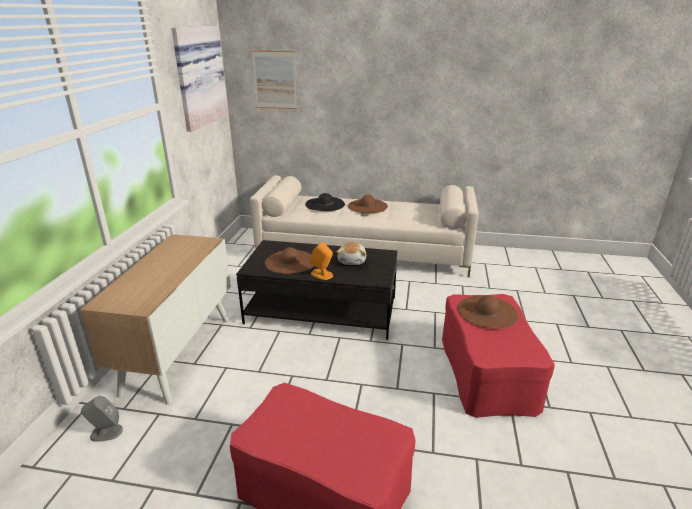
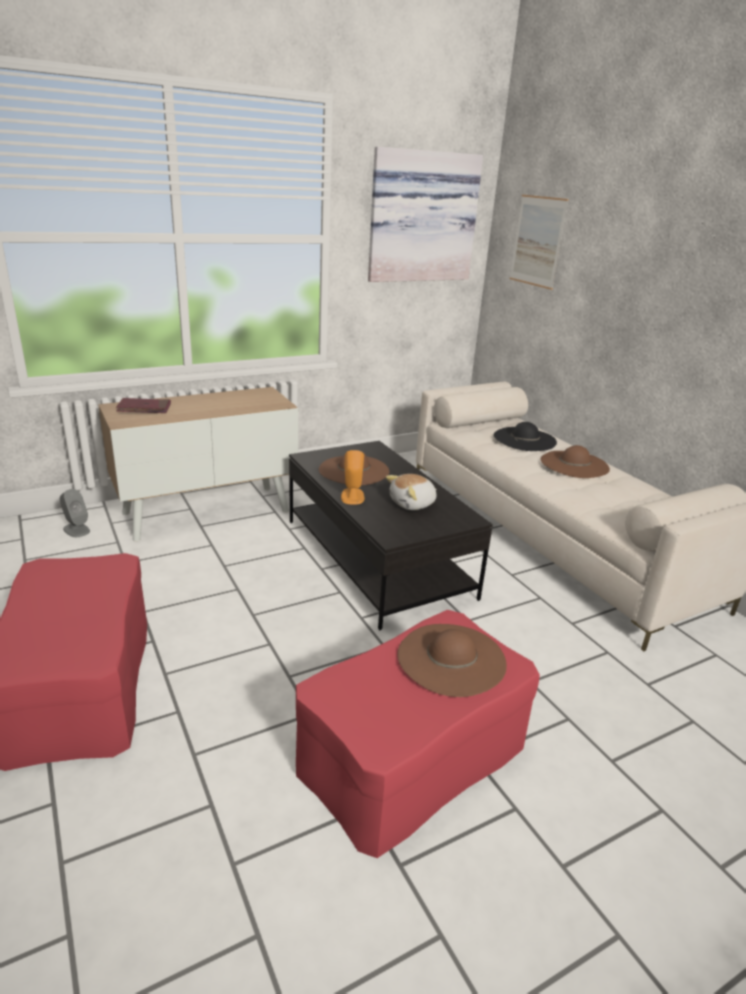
camera: 50 degrees right, 0 degrees up
(128, 291) = (144, 408): none -> red book

